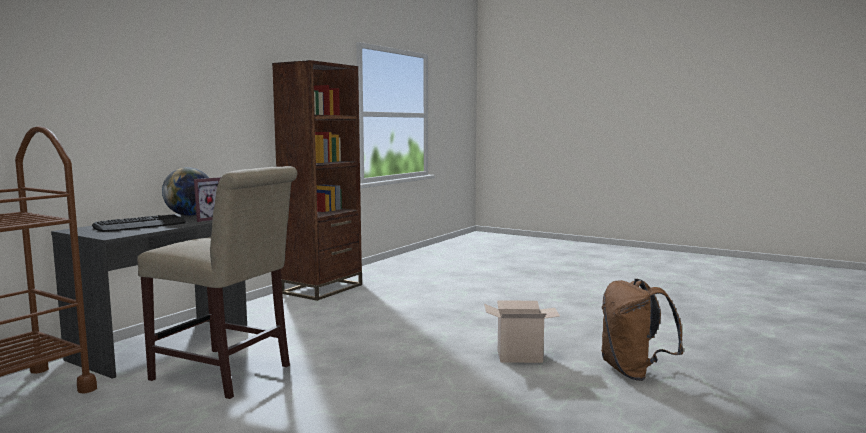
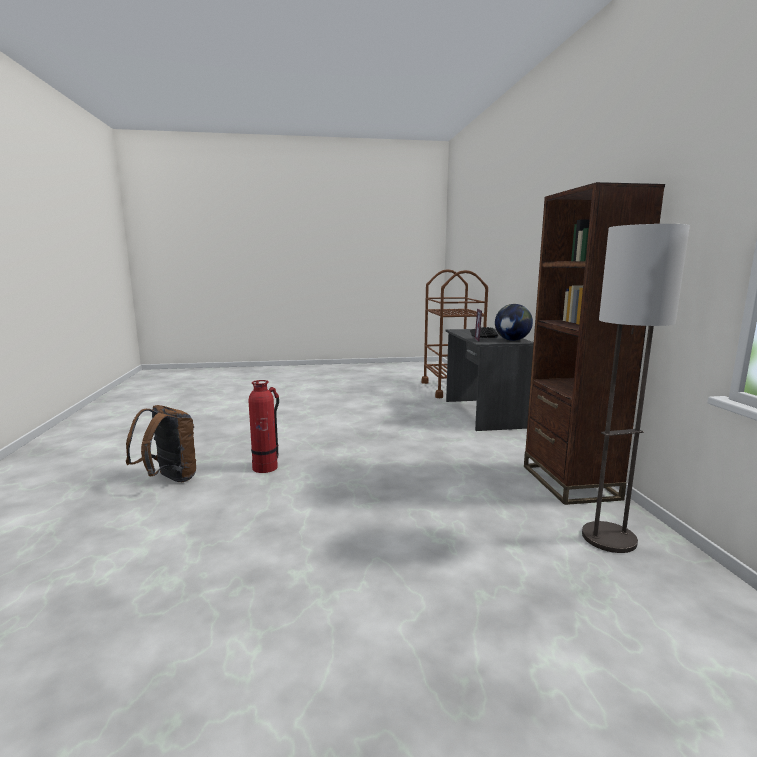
camera: 140 degrees right, 5 degrees up
(226, 374) = (408, 413): beige chair -> none
(384, 275) = (608, 538): none -> floor lamp
(521, 356) = (266, 467): cardboard box -> fire extinguisher

